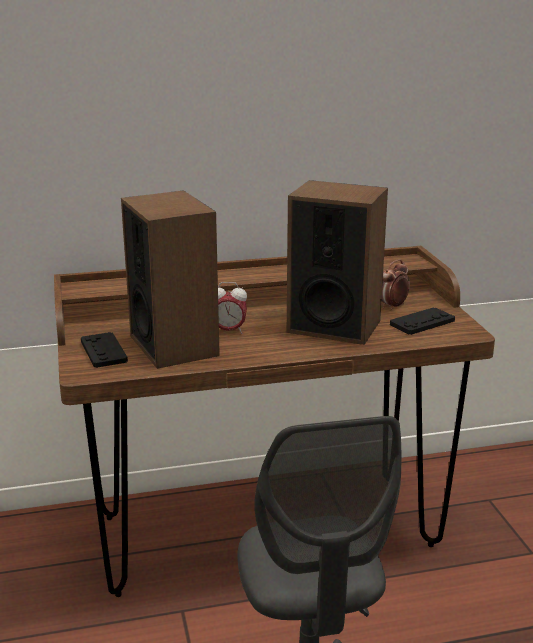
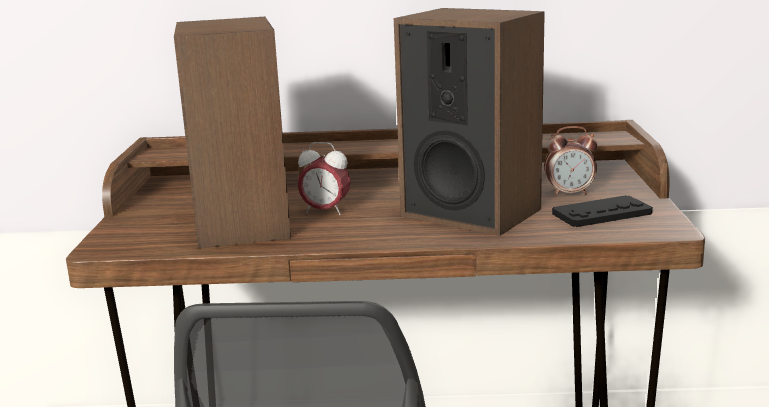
camera: 15 degrees right, 5 degrees down
(103, 351) = (150, 225): black game controller -> none
(393, 306) = (569, 193): alarm clock -> alarm clock turned 150 degrees counterclockwise

